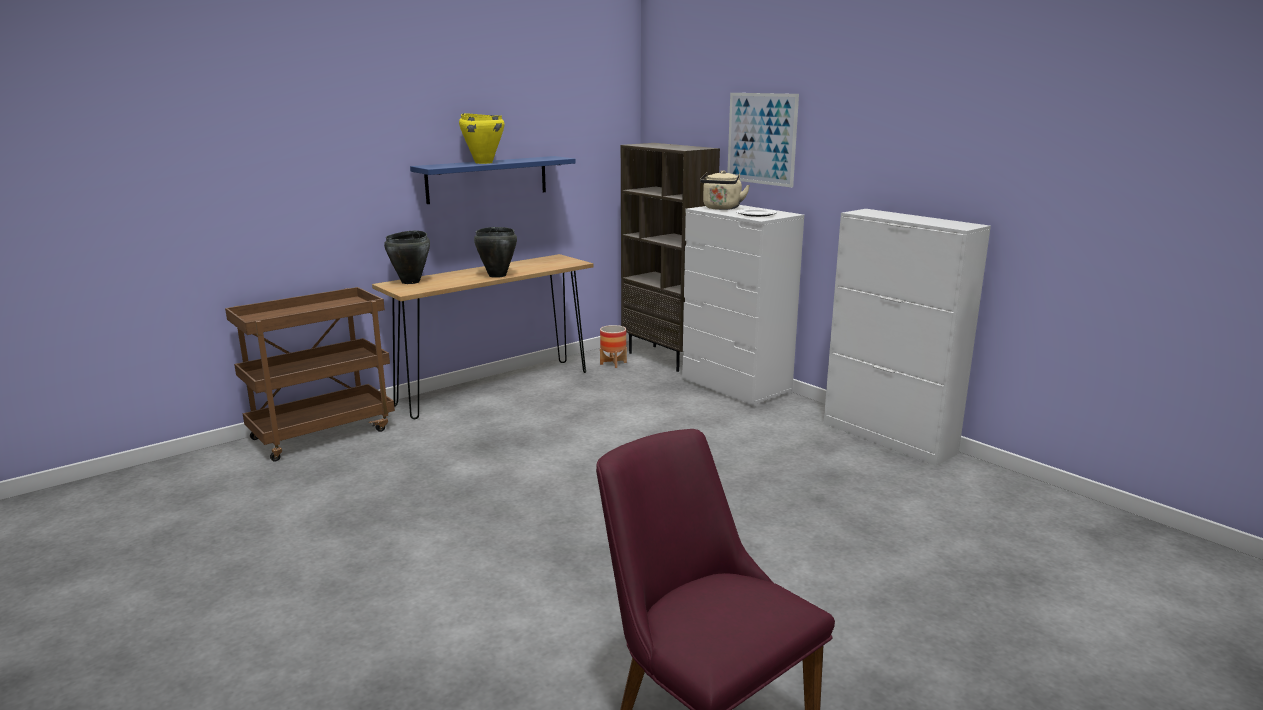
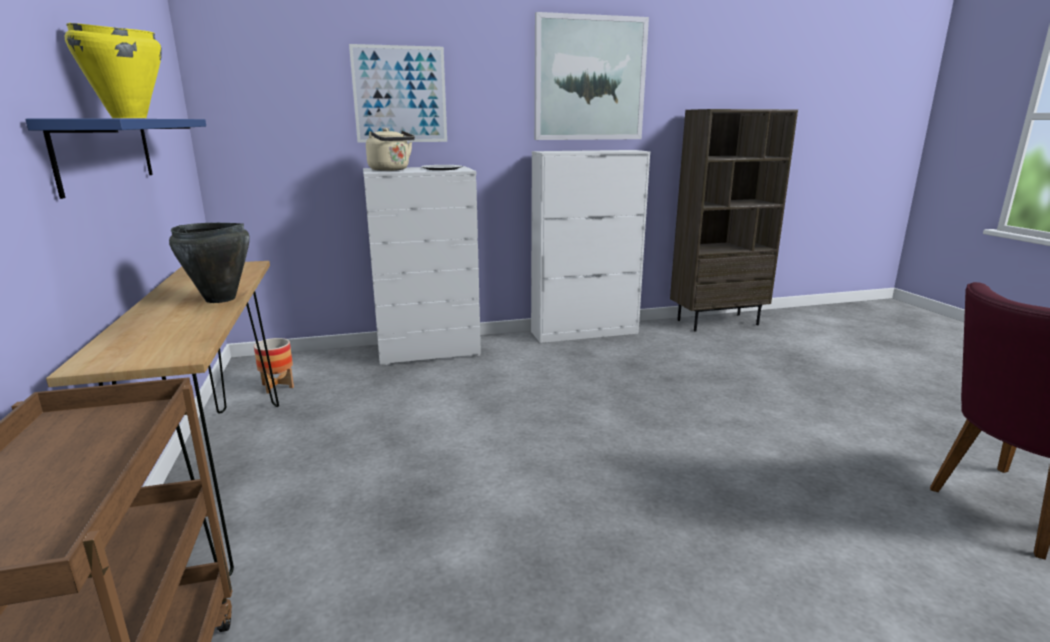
camera: 65 degrees left, 0 degrees up
(411, 282) = (119, 347): black cooking pot -> none
(667, 358) = (312, 359): brown bookcase -> brown bookcase (717, 322)
(942, 130) = (589, 79): none -> picture

